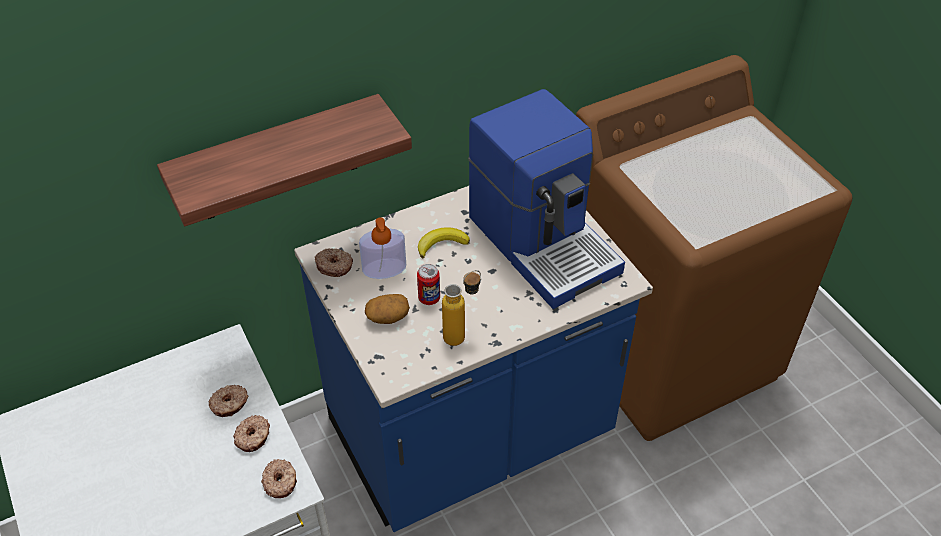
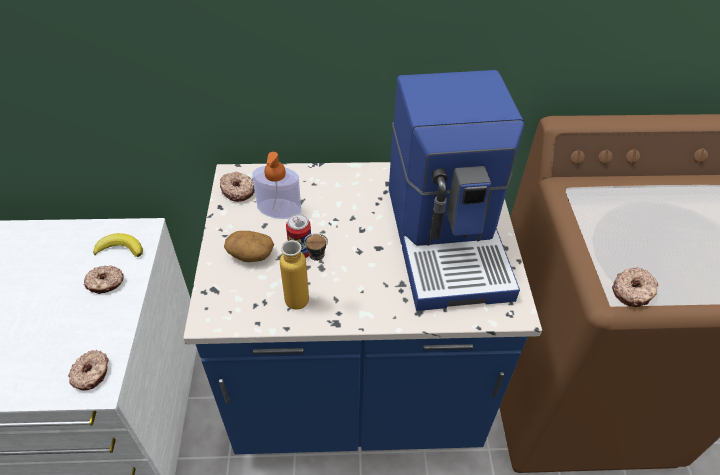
camera: 25 degrees right, 0 degrees up
(253, 437) = (102, 321): donut -> donut (633, 292)
(277, 160) = (202, 65): shelf -> none
(441, 244) = (347, 205): banana -> banana (120, 248)

